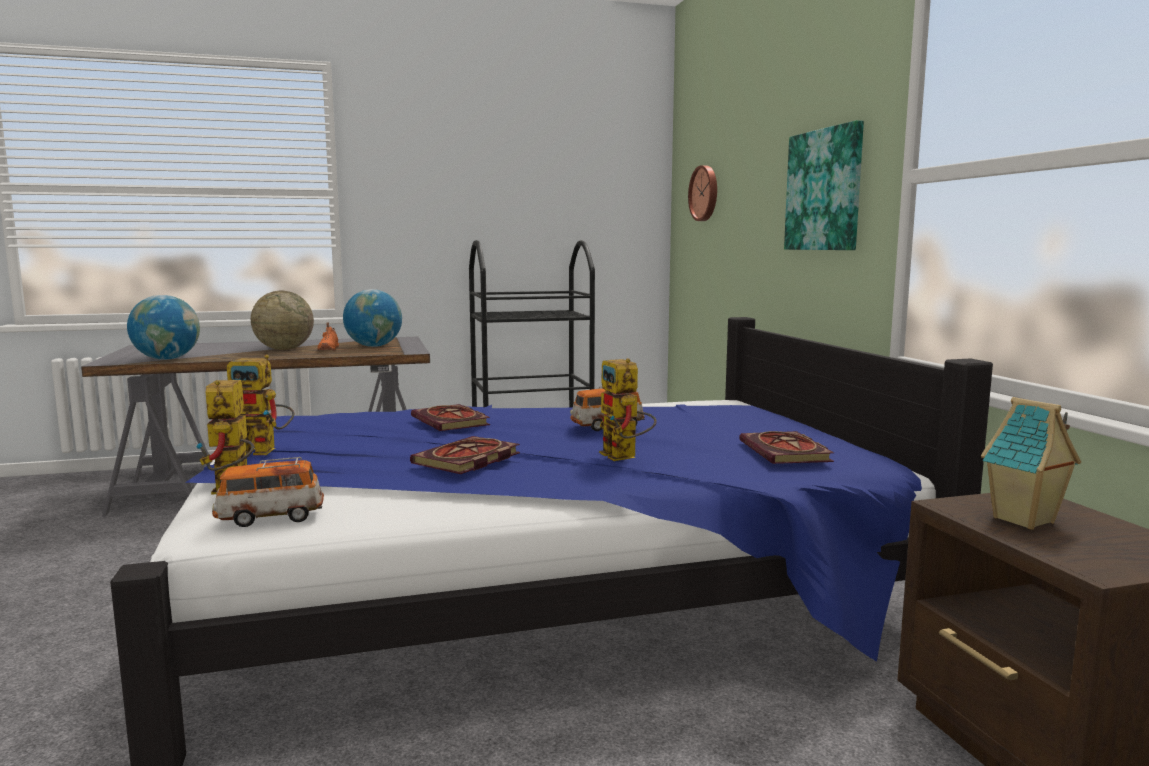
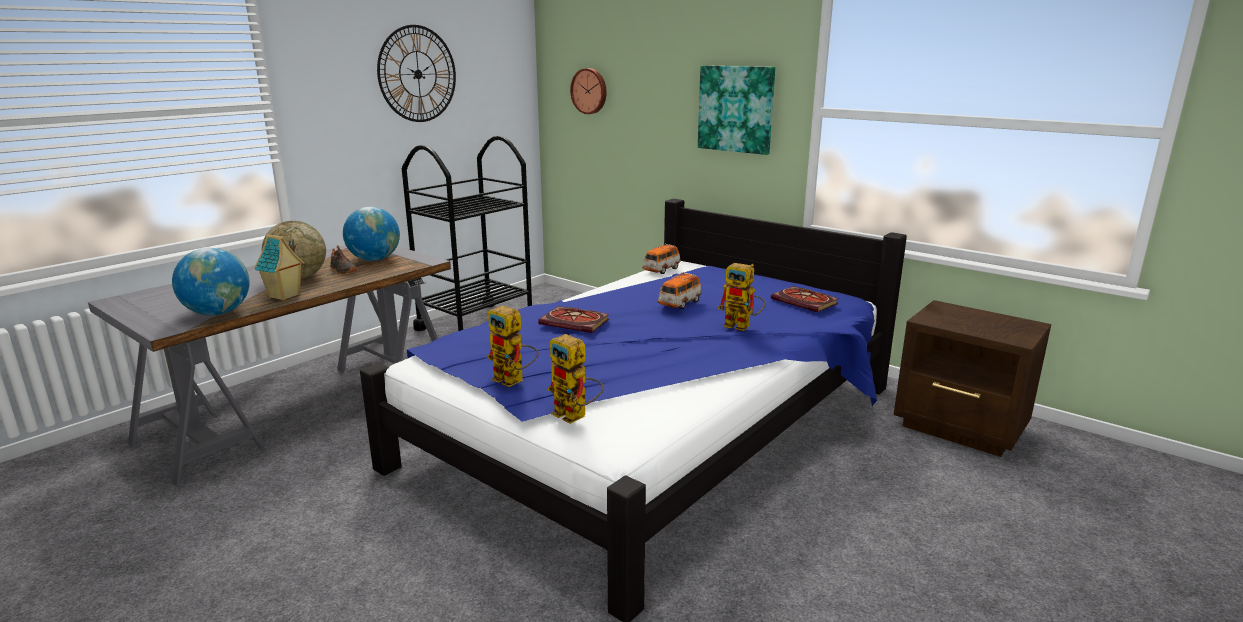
camera: 35 degrees left, 10 degrees up
(264, 450) = (514, 381): toy robot -> toy robot turned 75 degrees clockwise
(270, 517) = (635, 426): toy car -> toy car (661, 270)
(328, 349) = (342, 271): orange shoe -> black shoe
(466, 460) = (665, 352): book -> none
(506, 173) = (417, 74): none -> wall clock
(1024, 520) = (961, 321): toy house -> toy house (285, 296)

